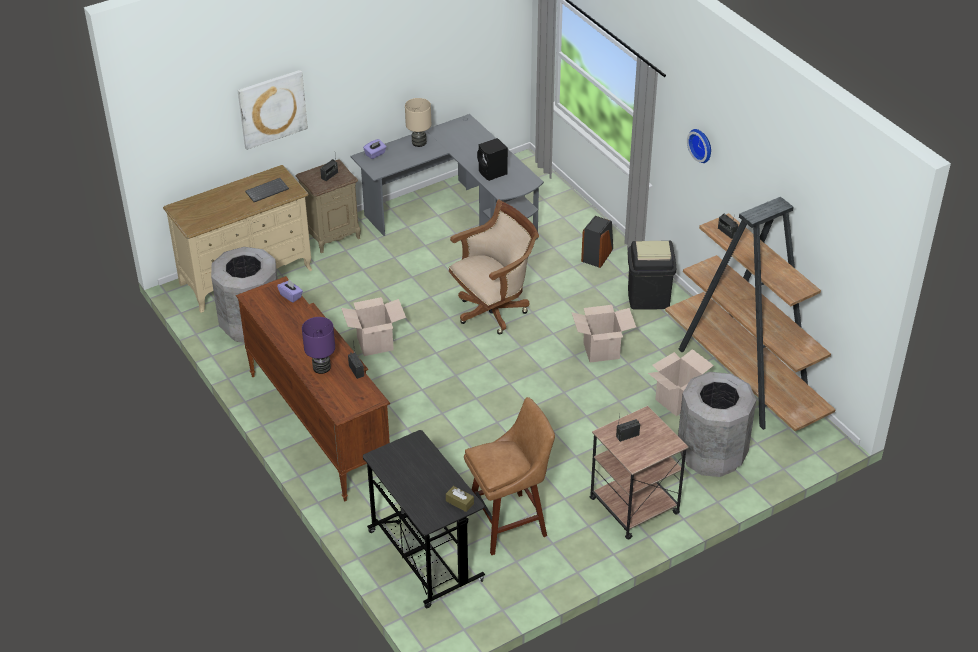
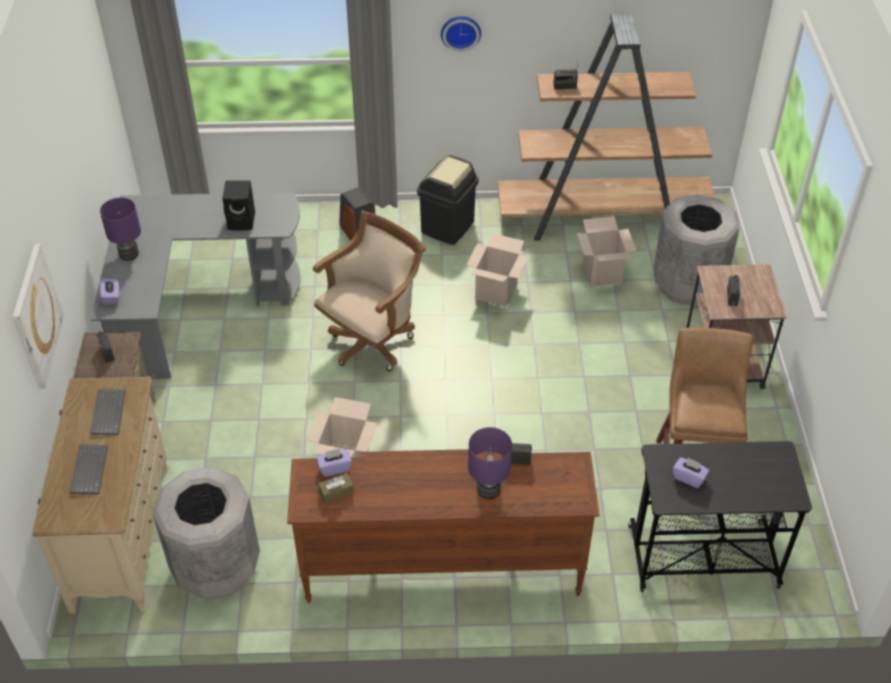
camera: 60 degrees left, 5 degrees up
(220, 204) = (88, 469): none -> keyboard
(407, 462) = (689, 478): none -> purple tissue box
(419, 142) = (129, 253): beige table lamp -> purple table lamp
(459, 502) = (776, 459): brown tissue box -> brown tissue box (336, 492)
(494, 311) = (374, 342): office chair -> office chair turned 45 degrees clockwise

